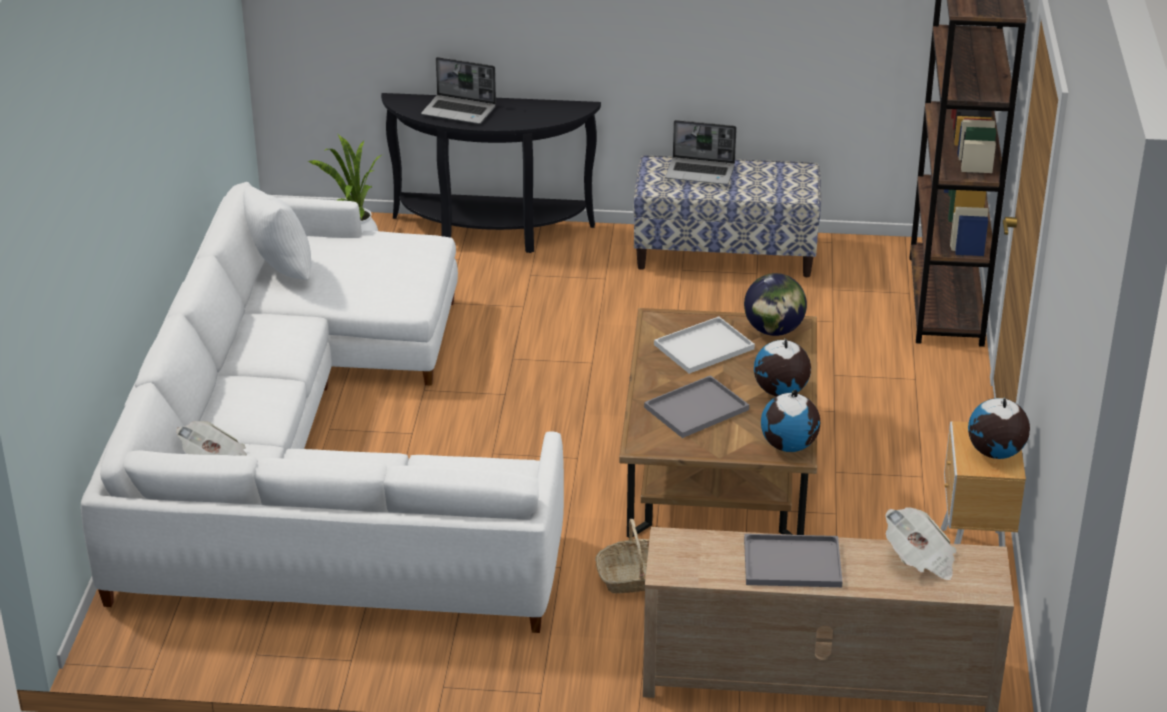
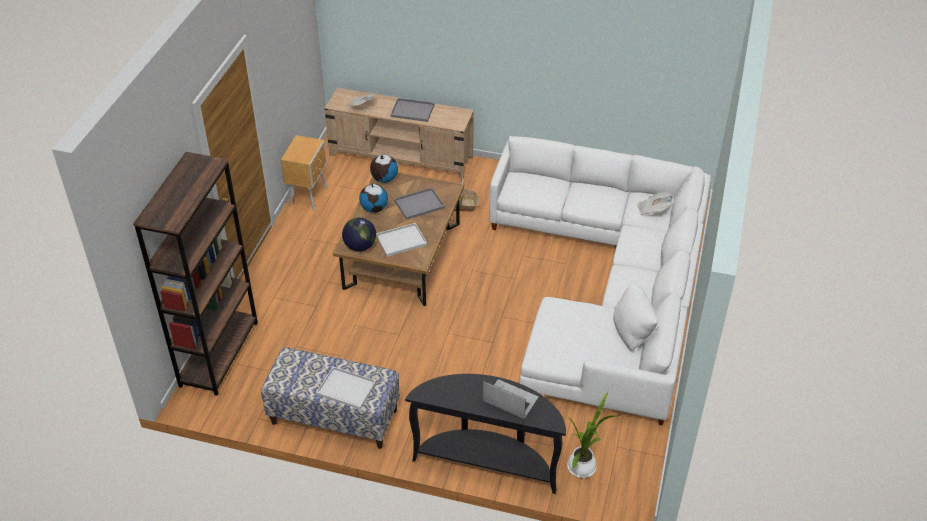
camera: 170 degrees left, 10 degrees up
(701, 172) = (345, 388): laptop -> white tray
(995, 453) = (300, 147): globe -> none

